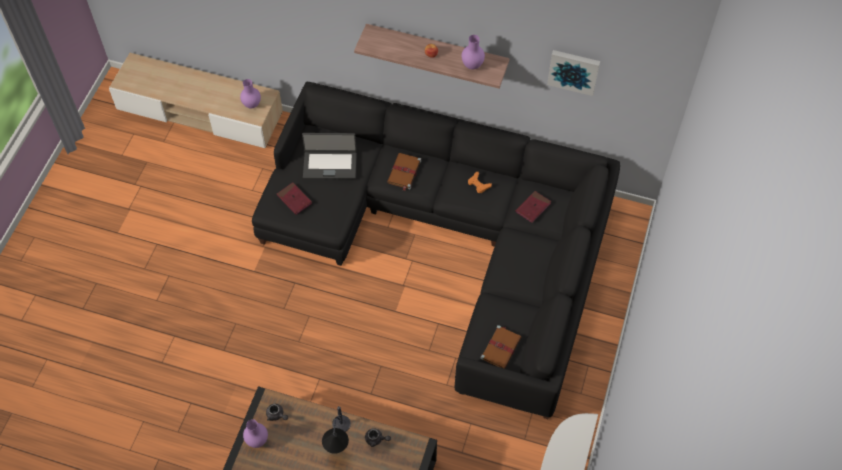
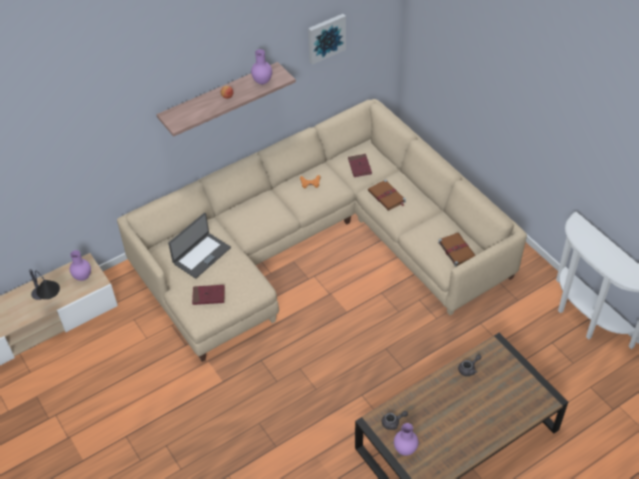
camera: 50 degrees left, 10 degrees down
(339, 442) = (451, 394): table lamp -> table lamp (49, 302)
(404, 172) = (256, 217): brown book -> brown book (387, 196)
(451, 239) = (318, 243): black sofa -> beige sofa

